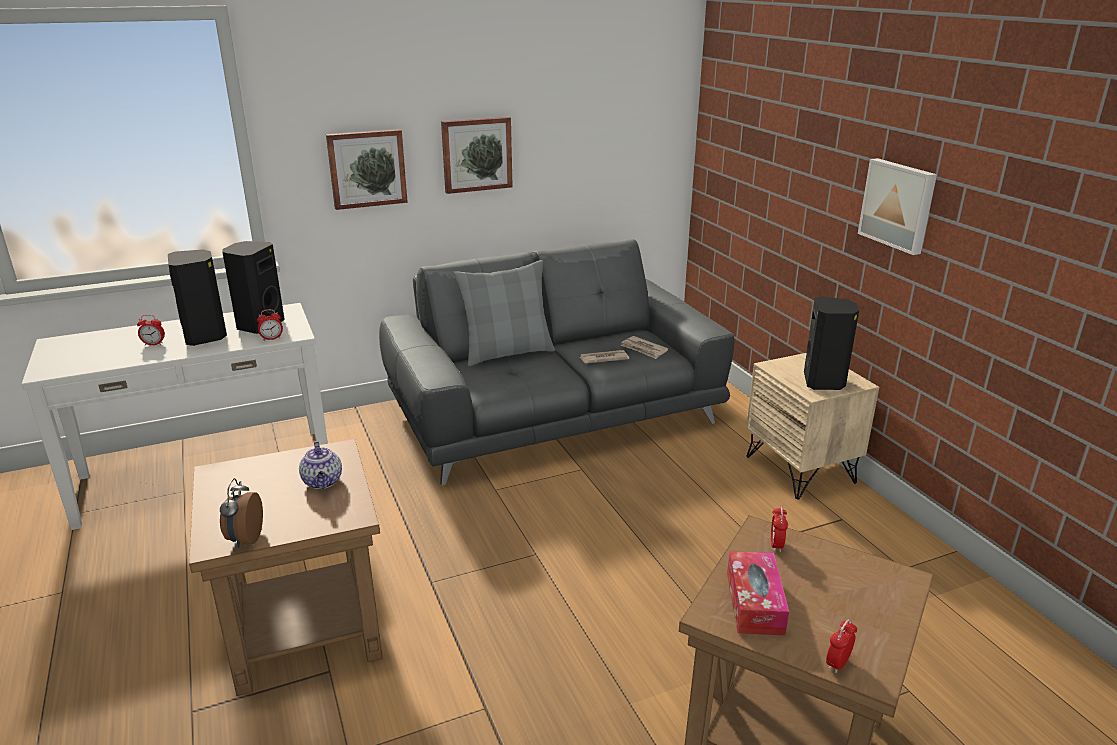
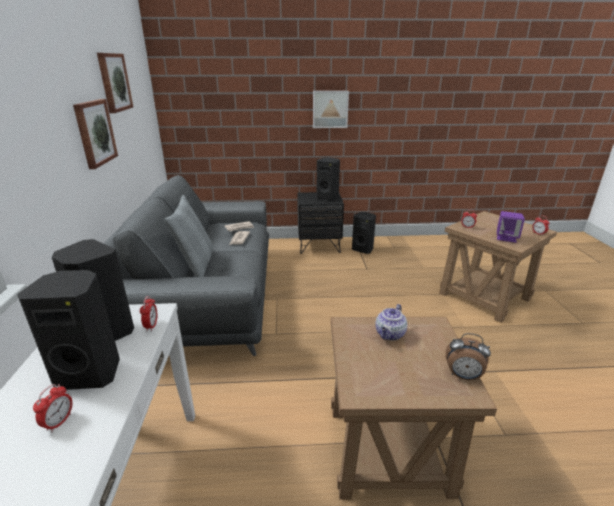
camera: 70 degrees left, 0 degrees up
(323, 482) = (390, 334): teapot -> teapot turned 120 degrees clockwise
(367, 168) = (45, 157): picture -> picture (114, 82)
(754, 603) = (506, 238): tissue box -> purple speaker
(801, 469) = (319, 245): beige nightstand -> black nightstand
(842, 526) = (363, 249): none -> black speaker

